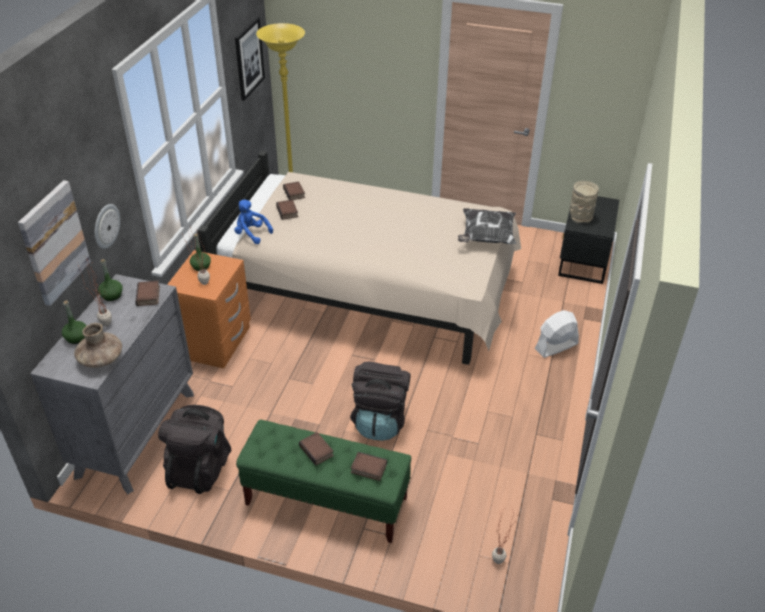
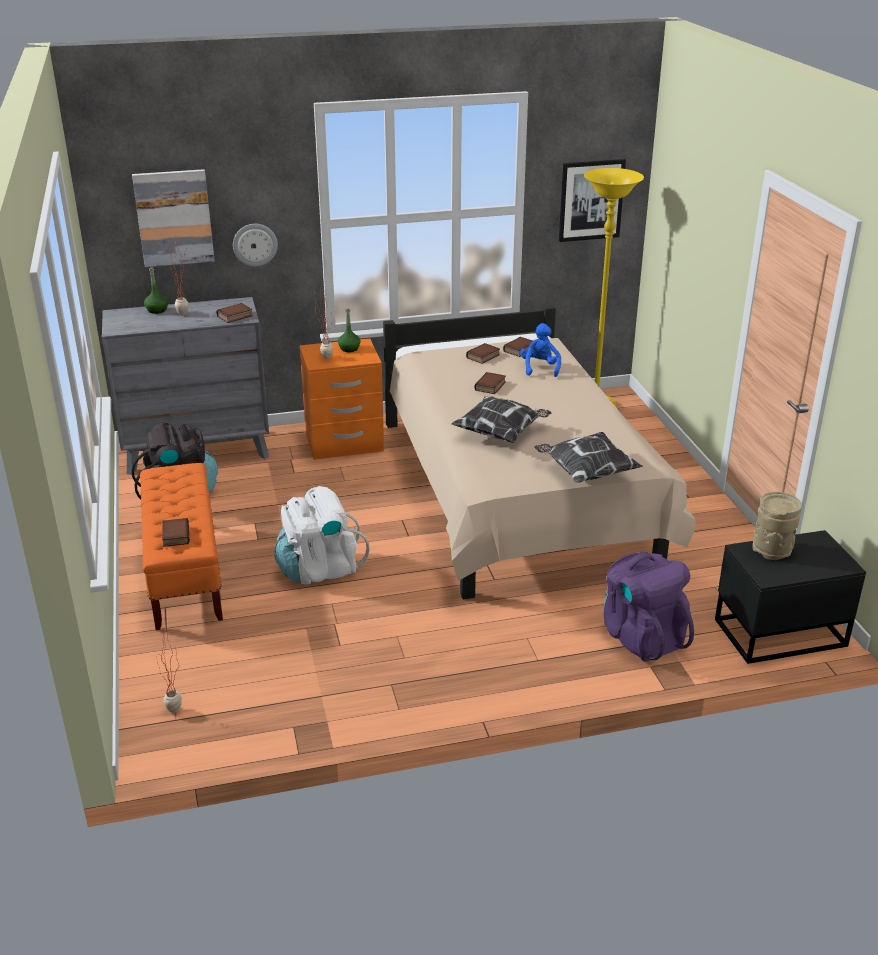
camera: 60 degrees right, 10 degrees down
(101, 359) = (138, 326): brown vase -> none
(111, 295) = (221, 304): green bottle -> none
(251, 234) = (425, 353): blue plush toy -> blue plush toy (540, 368)
(317, 451) = (180, 502): book -> book (491, 386)
(326, 501) = (185, 574): green bench -> orange bench
(380, 420) = (320, 569): black backpack -> white backpack
(408, 249) = (501, 433): none -> pillow
(555, 309) = (641, 636): none -> purple backpack
(556, 346) = (566, 657): white fan -> none

